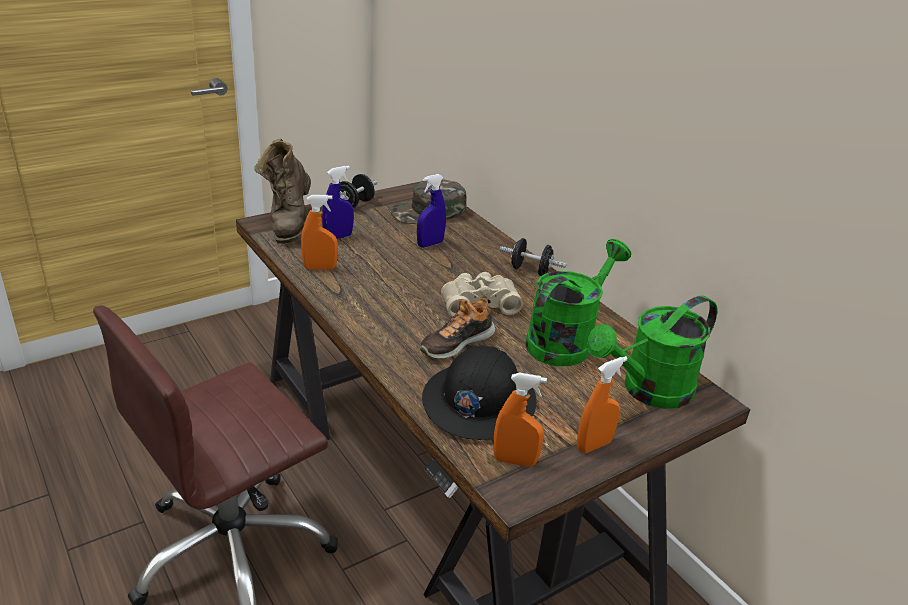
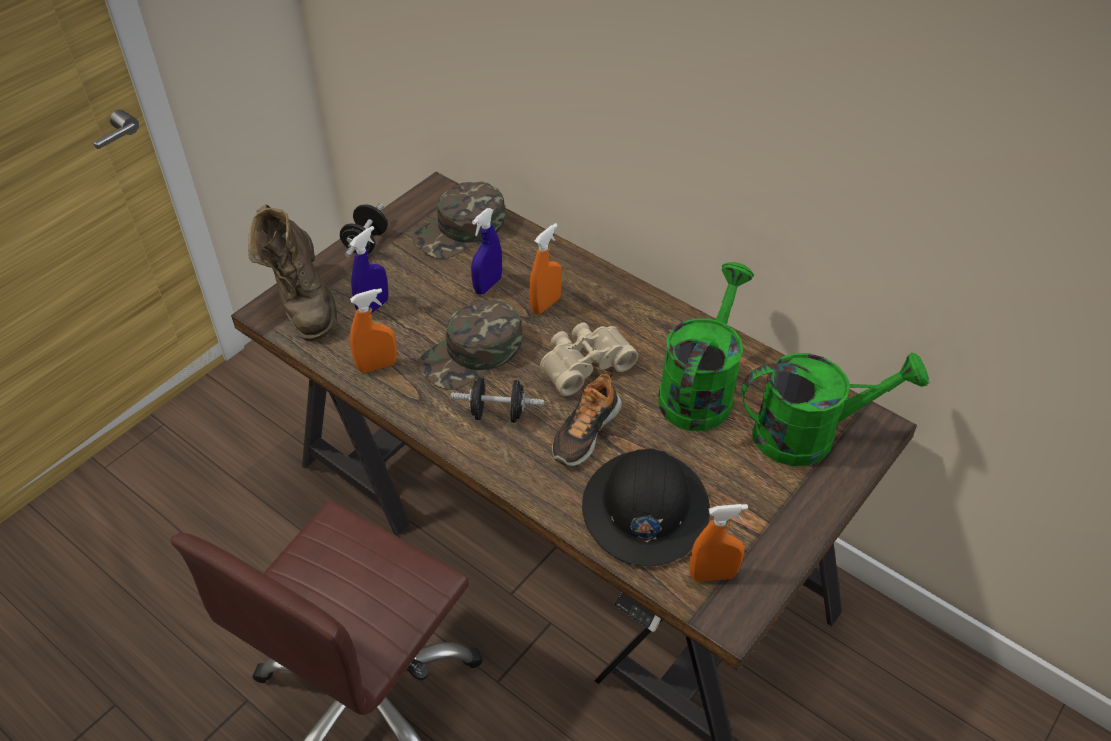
camera: 15 degrees left, 15 degrees up
(394, 278) = (472, 354): none -> green cap
(530, 270) = (620, 293): black dumbbell -> black dumbbell (498, 413)
(593, 445) = (782, 527): orange spray bottle -> orange spray bottle (546, 304)
(648, 391) = (810, 434): green watering can -> green watering can turned 135 degrees counterclockwise

